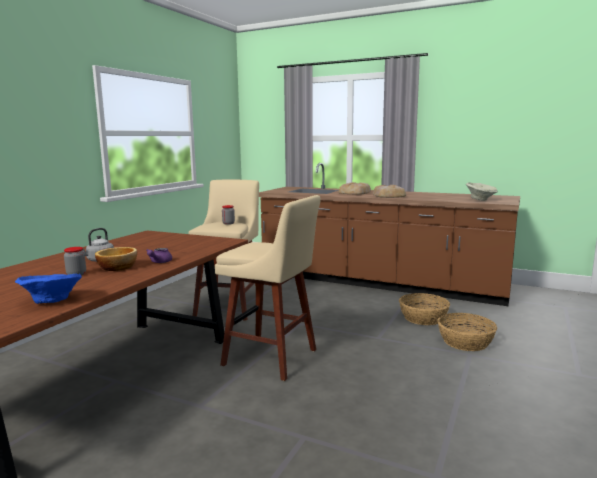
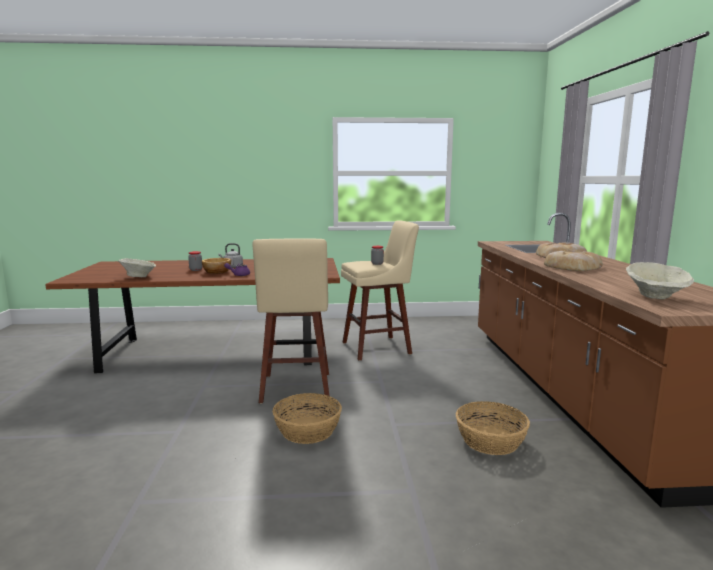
camera: 60 degrees right, 0 degrees up
(52, 302) = (139, 277): blue bowl -> beige bowl
(465, 342) = (449, 482): basket -> basket (307, 431)

